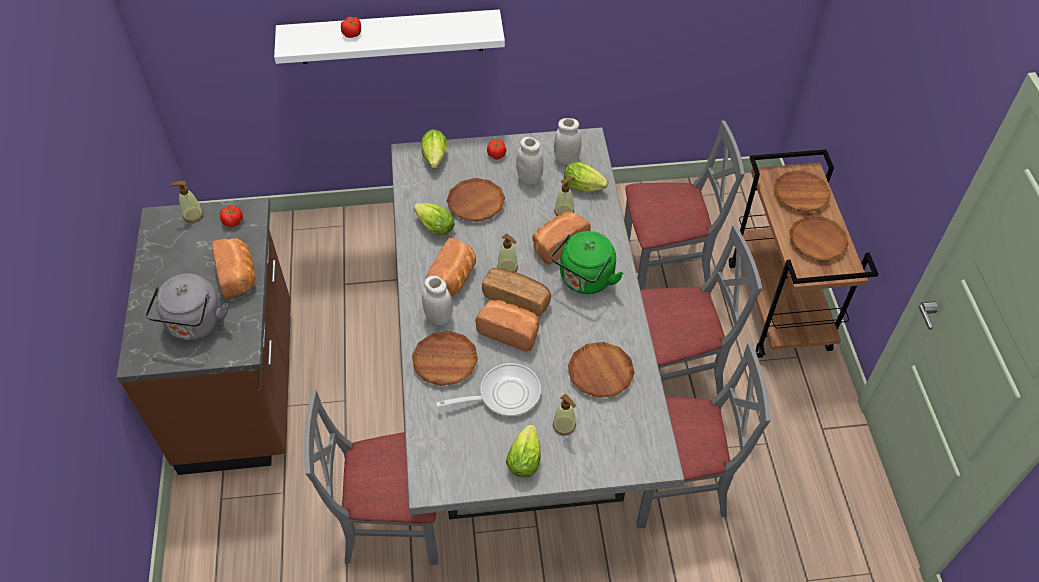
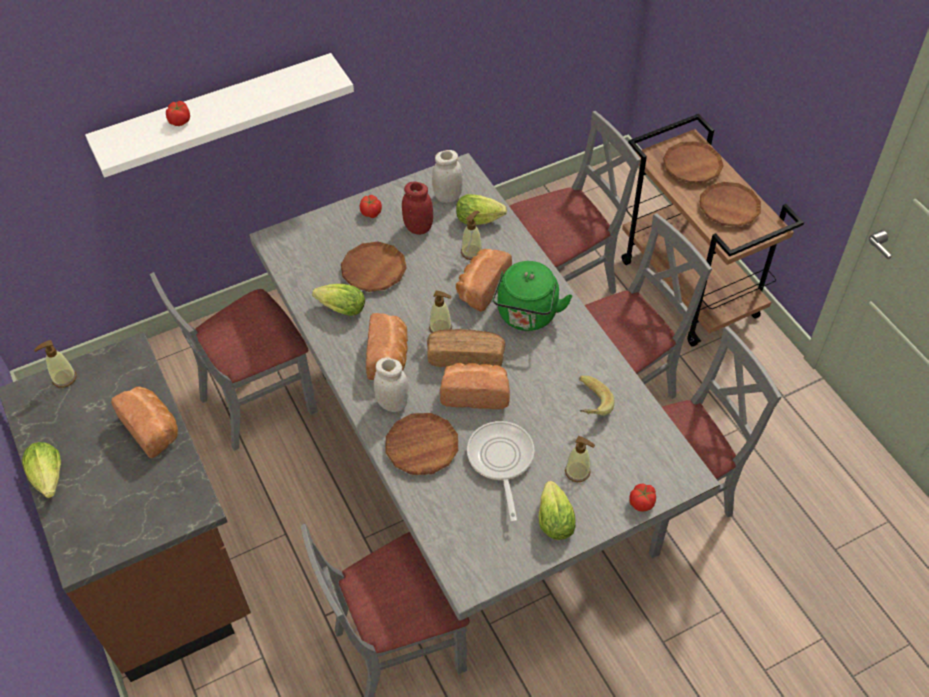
camera: 20 degrees left, 0 degrees up
(195, 325) = (128, 499): grey kettle -> none
(233, 221) = (115, 371): tomato -> tomato (642, 502)
(370, 287) = (257, 402): none -> grey chair
(435, 160) = (306, 237): lettuce -> lettuce (49, 480)
(504, 394) = (501, 461): frying pan -> frying pan turned 60 degrees counterclockwise
(529, 178) = (418, 227): white jar -> red jar
(600, 372) = (588, 405): brown plate -> banana

